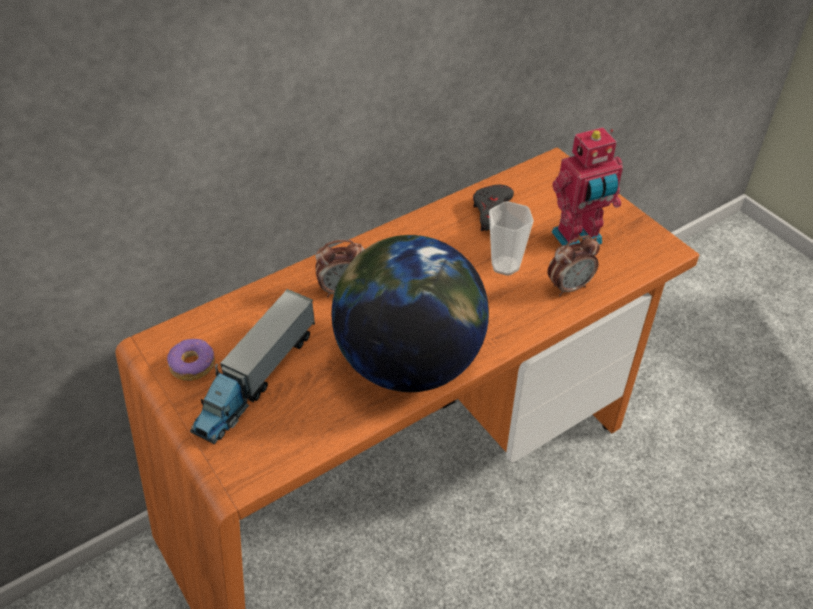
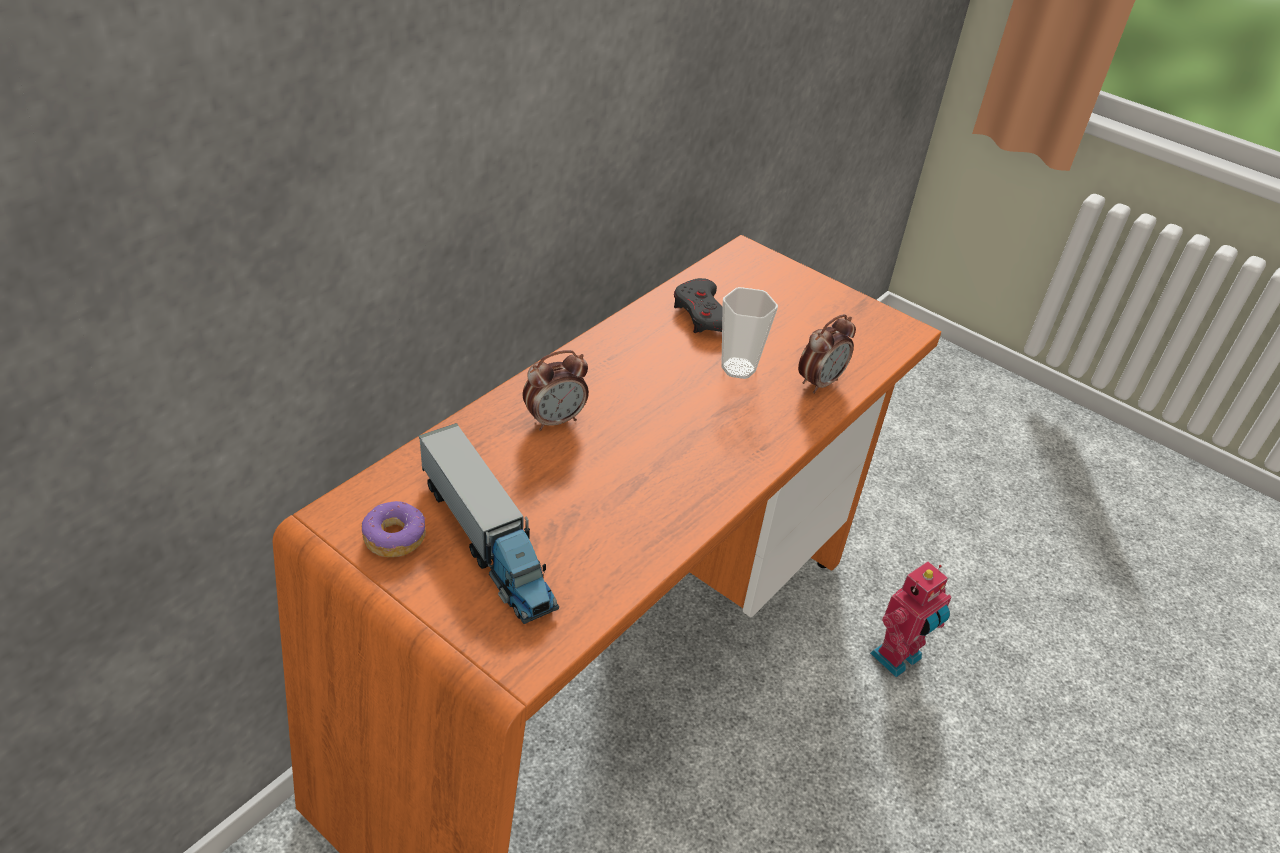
camera: 20 degrees left, 5 degrees down
(256, 379) = (487, 541): toy truck -> toy truck turned 45 degrees counterclockwise
(409, 362) = (672, 491): globe -> none
(578, 240) = (807, 331): toy robot -> toy robot (898, 658)

